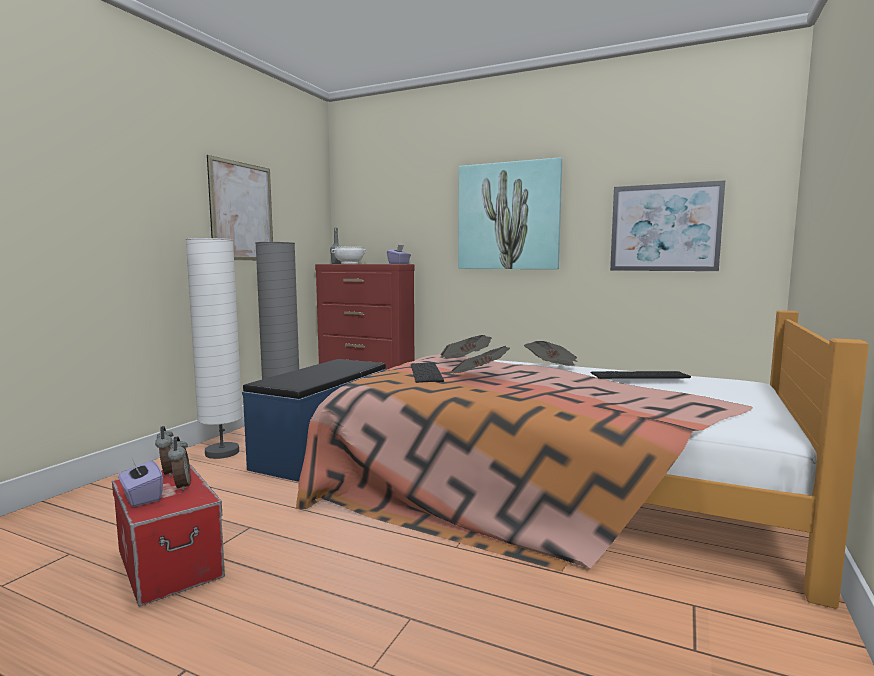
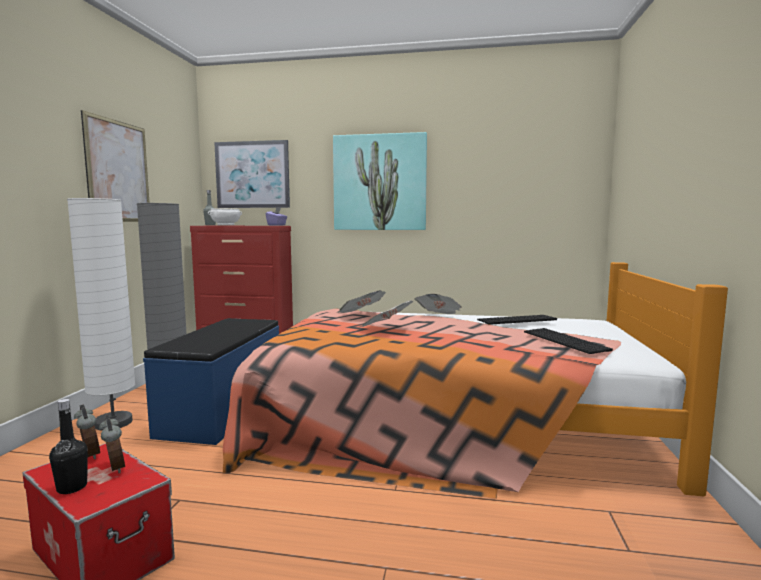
camera: 15 degrees left, 0 degrees up
(141, 497) = (72, 487): purple tissue box -> black bottle
(427, 372) = (336, 327): keyboard -> keyboard (566, 340)
(665, 228) = (513, 195): picture -> picture (252, 175)

